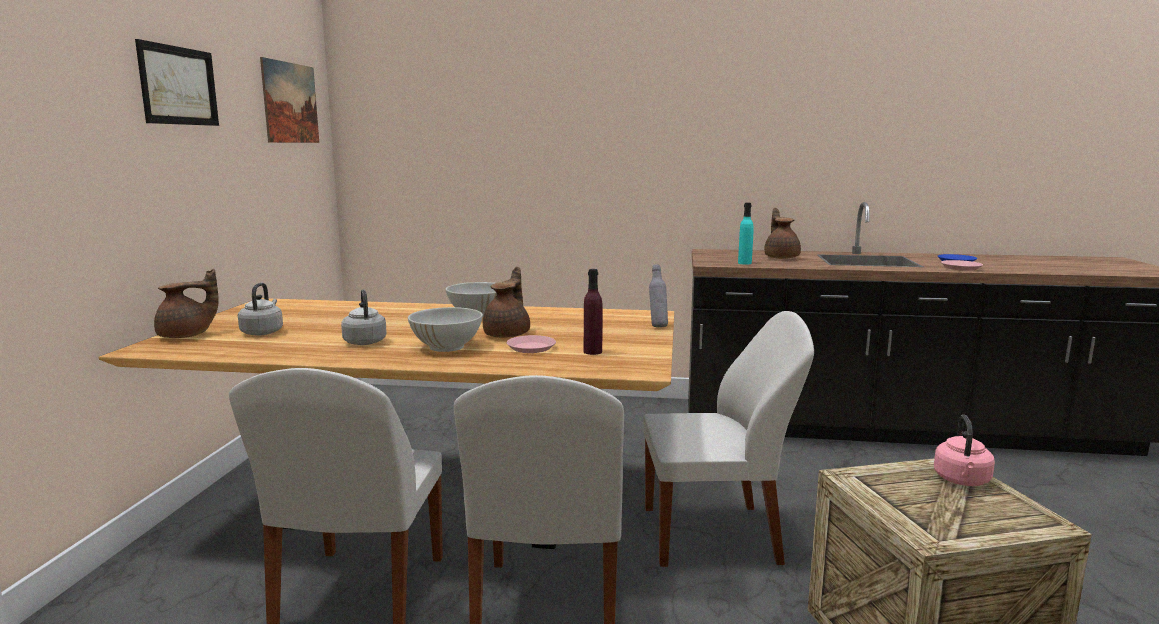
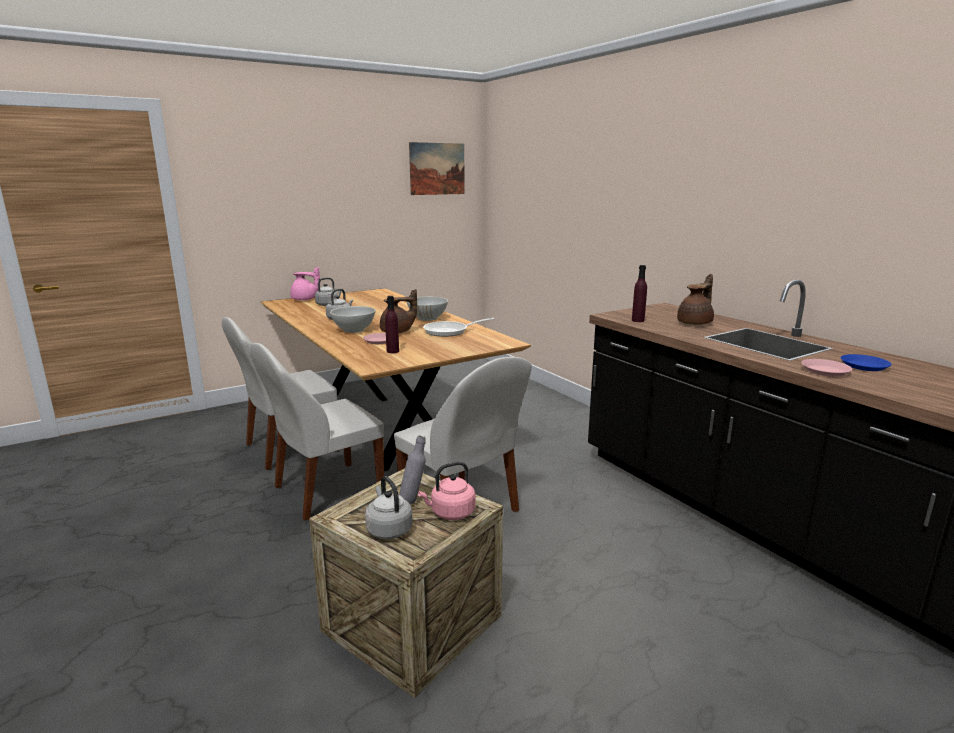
camera: 50 degrees right, 5 degrees up
(179, 86) = (335, 165): picture -> none
(187, 335) = (305, 299): brown teapot -> pink teapot
(559, 319) = (450, 331): none -> frying pan
(657, 326) = (479, 349): grey bottle -> grey bottle (413, 499)
(744, 263) = (638, 320): turquoise bottle -> purple bottle
(984, 519) = (388, 529): none -> grey kettle

